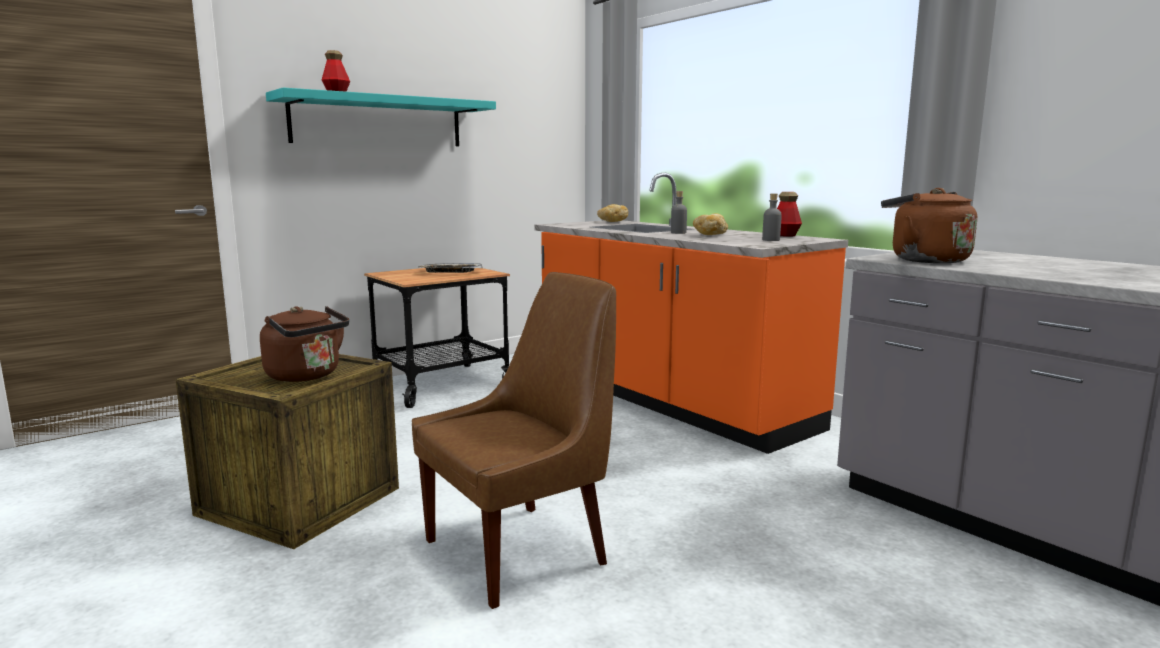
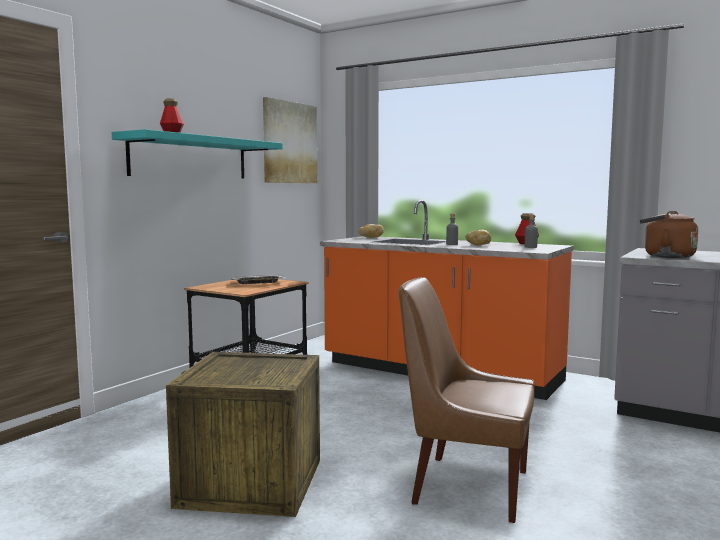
camera: 20 degrees left, 5 degrees down
(306, 376) = (275, 371): brown kettle -> none
(521, 550) = (465, 486): brown chair -> brown chair turned 105 degrees counterclockwise
(532, 102) = (289, 143): none -> picture

